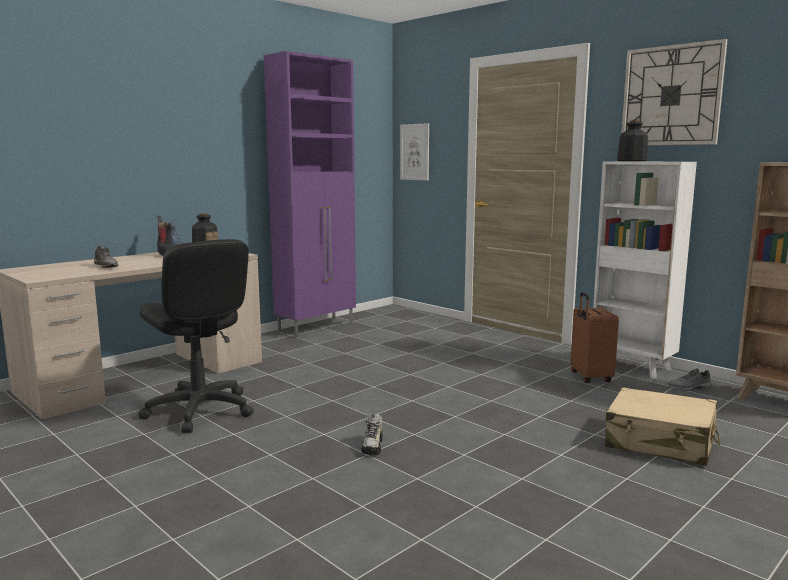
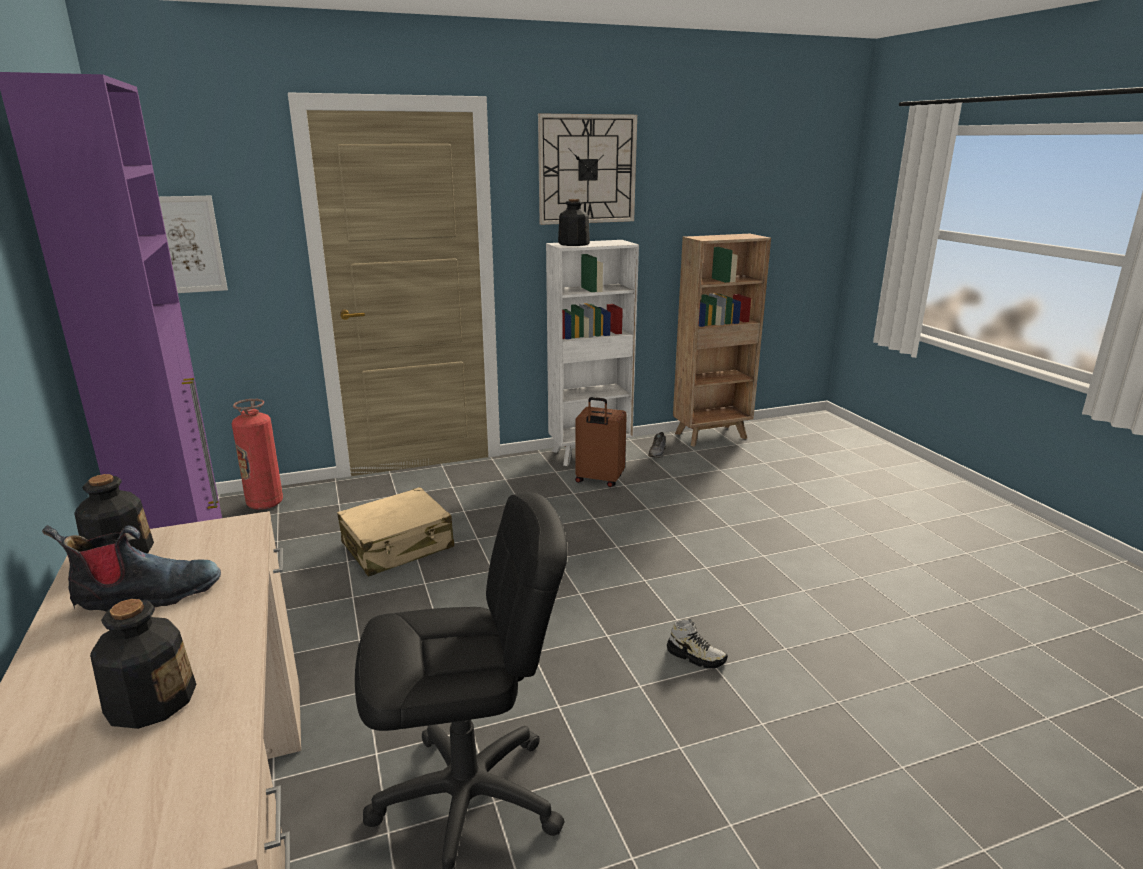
camera: 65 degrees left, 10 degrees up
(106, 266) = (150, 700): grey shoe -> bottle
(412, 316) = (265, 503): none -> fire extinguisher
(660, 442) = (758, 506): beige suitcase -> beige suitcase (398, 546)

